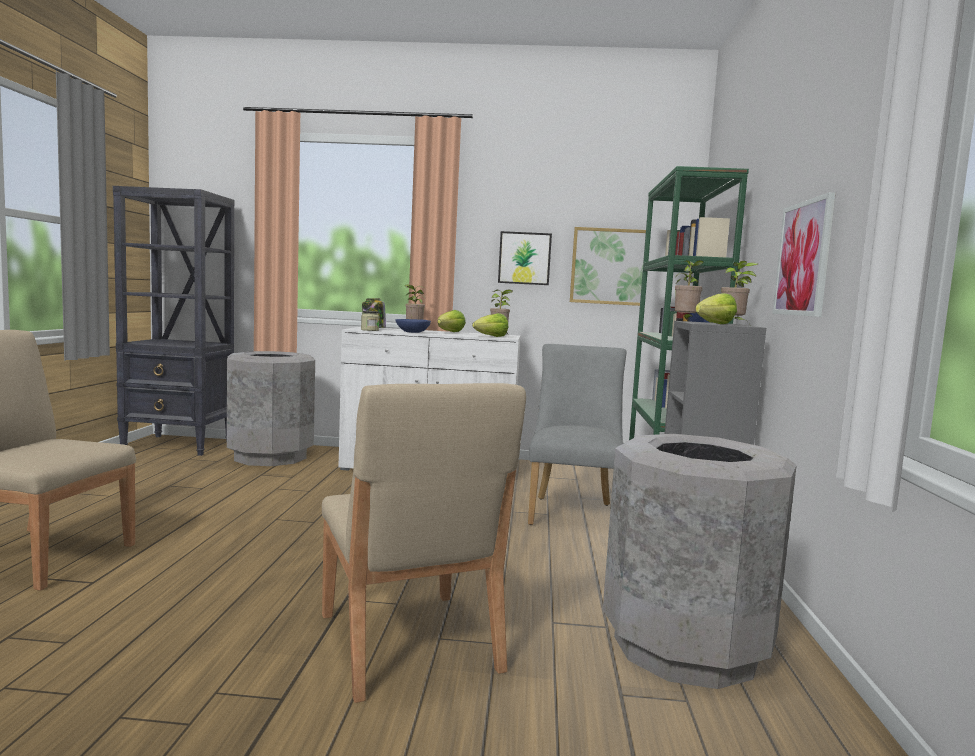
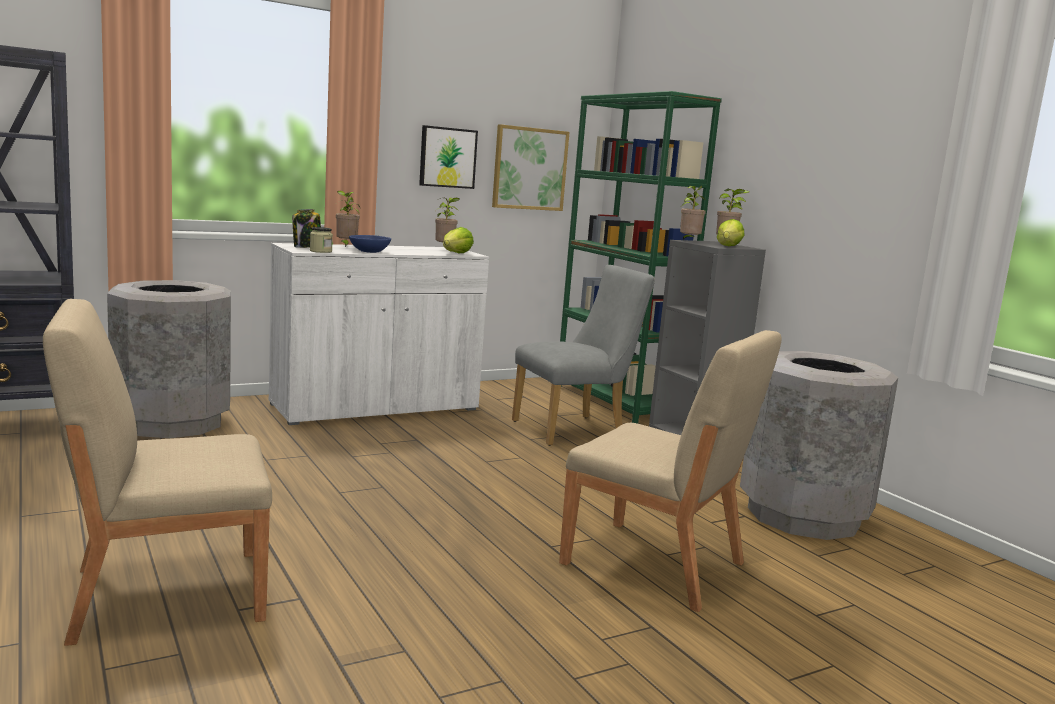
camera: 35 degrees left, 5 degrees up
(450, 332) = (392, 248): lettuce -> none
(573, 511) = (575, 429): grey chair -> grey chair turned 90 degrees clockwise
(803, 258) = (817, 197): picture -> none

